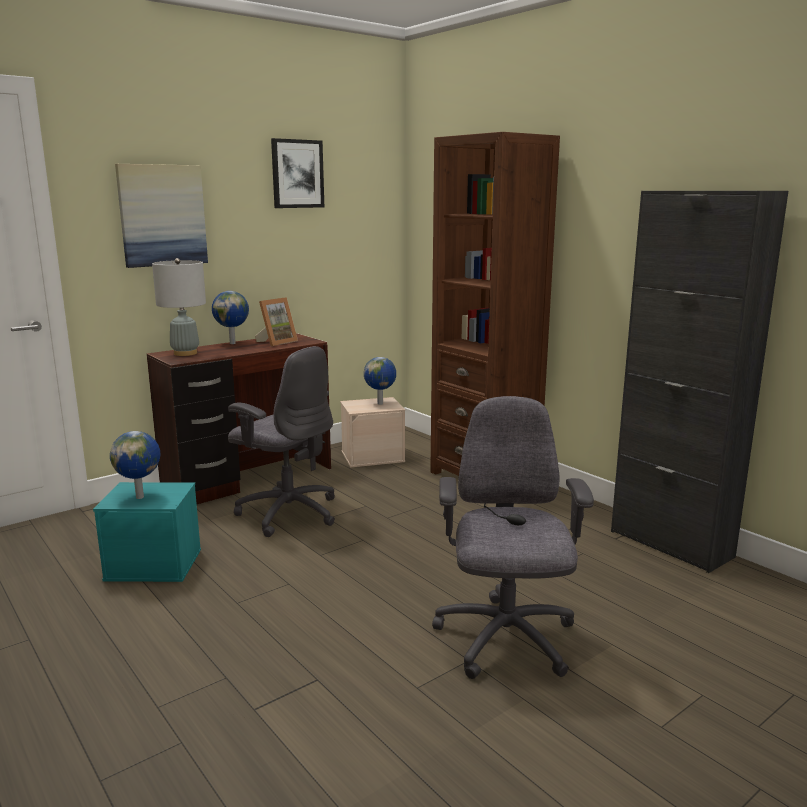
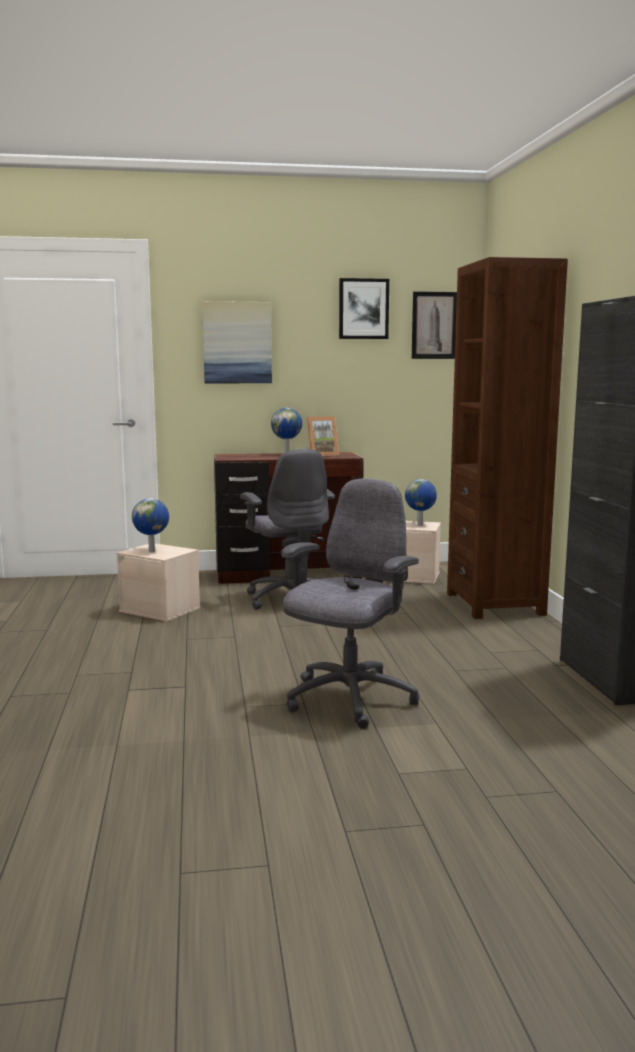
camera: 30 degrees right, 5 degrees down
(155, 564) = (161, 609): turquoise storage box -> beige storage box
(185, 353) = (239, 456): grey table lamp -> none
(364, 192) = (434, 325): none -> picture

